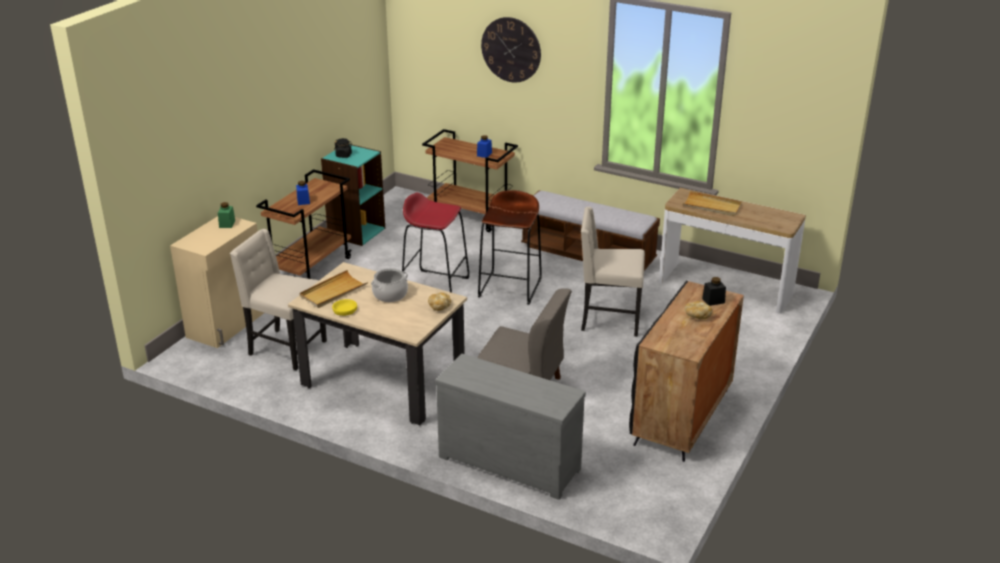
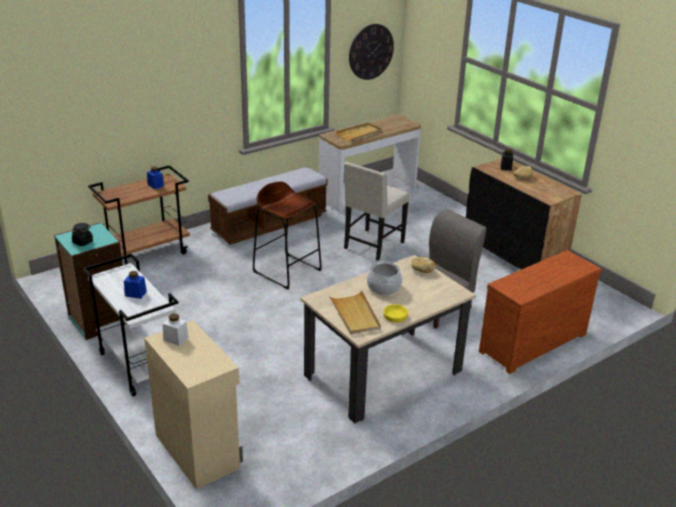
camera: 65 degrees left, 0 degrees up
(227, 224) = (176, 339): green jar -> white jar
(285, 349) = (281, 419): beige chair -> none
(311, 267) = (138, 365): brown cart -> white cart
(435, 286) = (249, 305): red stool -> none
(511, 49) = (150, 74): wall clock -> wall clock (371, 51)
(511, 461) = (530, 341): grey dresser -> brown dresser

